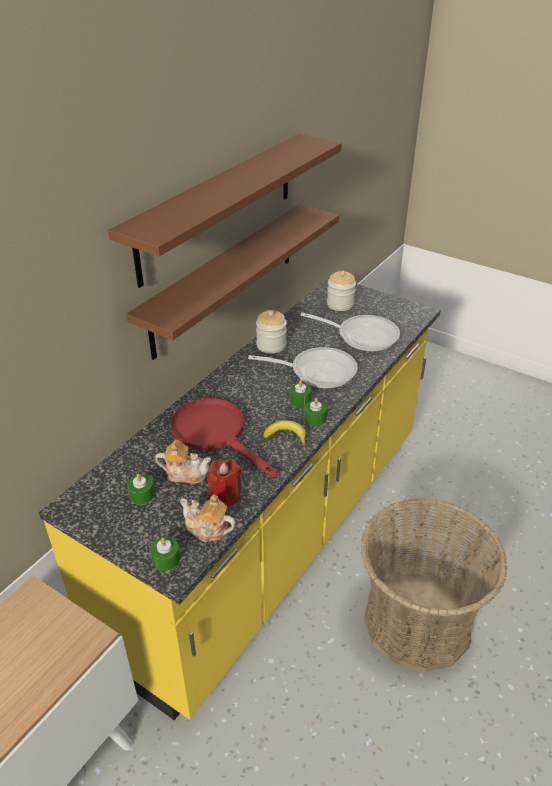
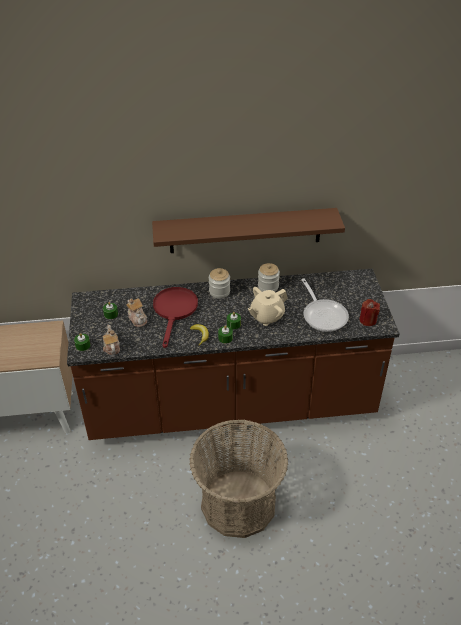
camera: 50 degrees right, 5 degrees up
(218, 206) = (242, 187): brown shelf -> none
(225, 495) = (137, 340): red candle -> red candle (368, 320)
(276, 538) = (231, 406): yellow counter -> brown counter
(317, 371) = (266, 316): frying pan -> beige teapot
(340, 304) = (345, 289): jar -> jar (219, 292)

